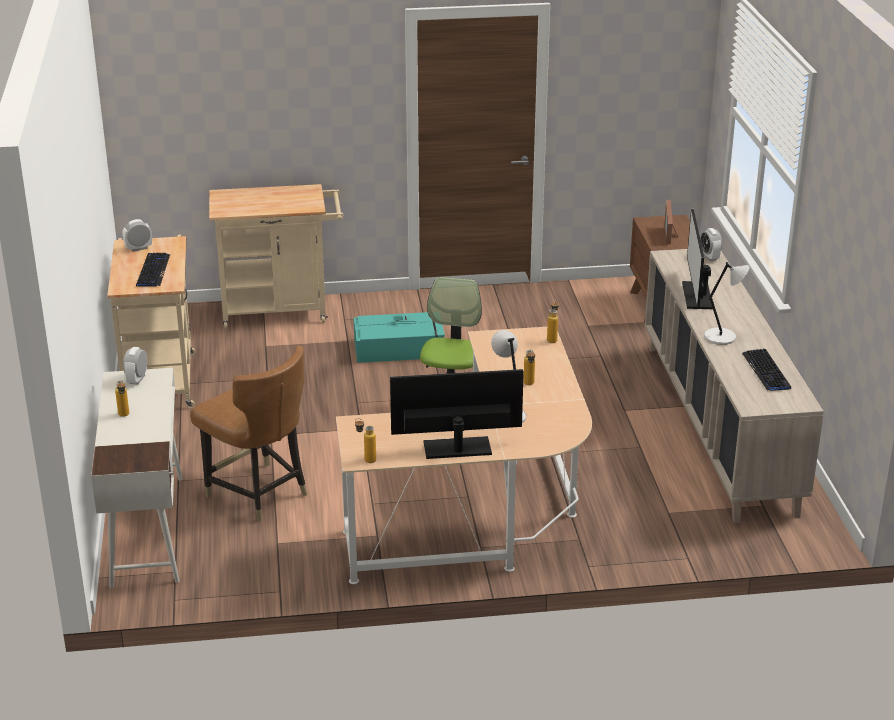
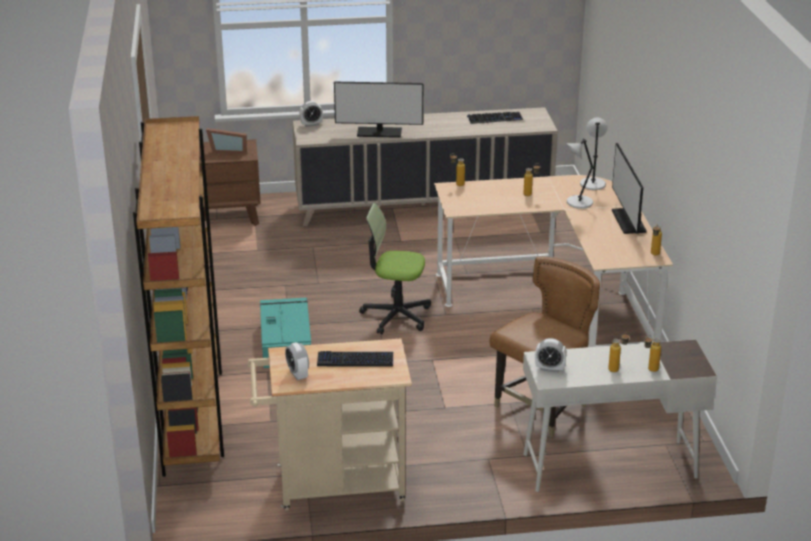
camera: 90 degrees left, 0 degrees up
(115, 435) = (649, 370): none -> bottle
(281, 311) = (193, 415): beige cart -> brown bookcase
(722, 337) = (446, 128): grey table lamp -> grey table lamp (592, 183)

